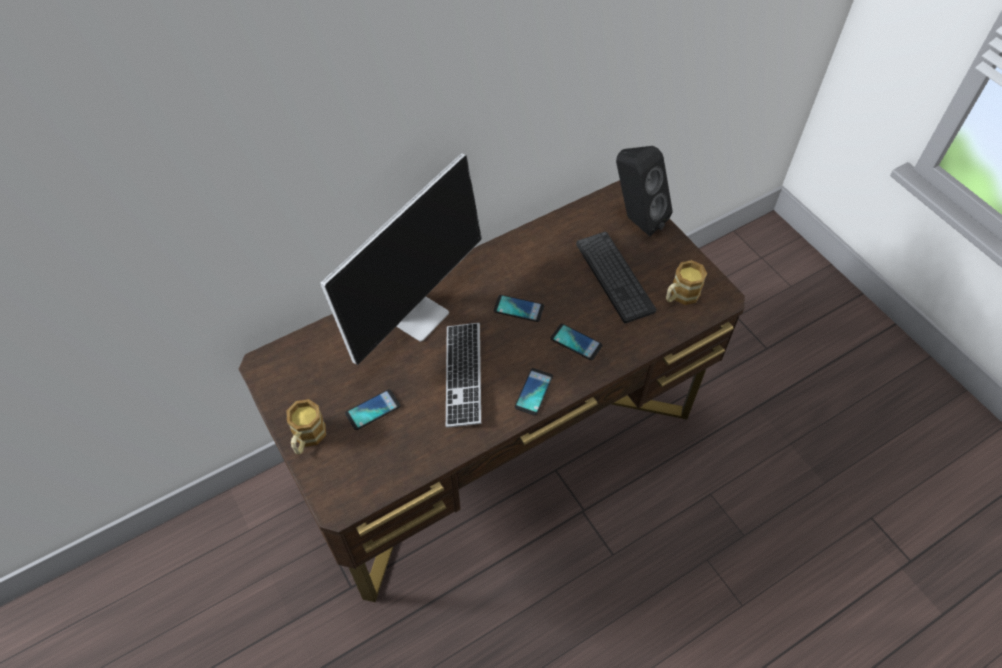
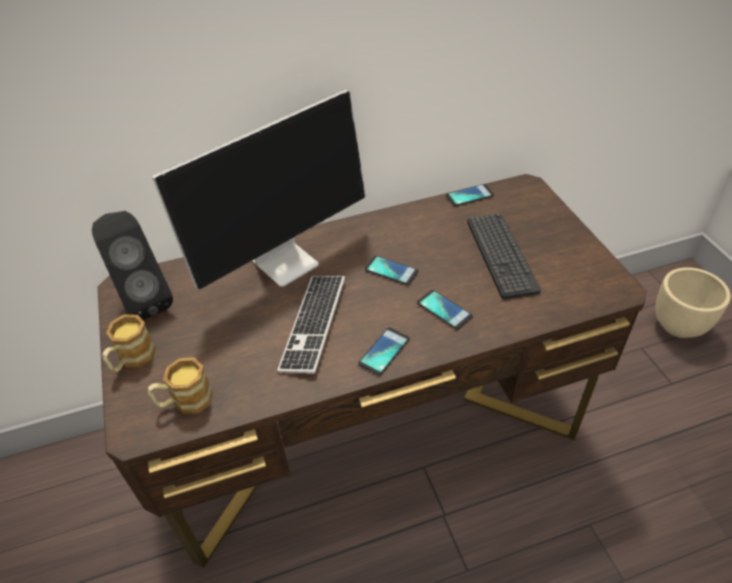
camera: 15 degrees right, 10 degrees down
(373, 410) = (209, 343): phone -> phone (469, 196)
(635, 219) = (535, 207): black speaker -> black speaker (145, 300)
(680, 296) = (571, 281): mug -> mug (185, 401)
(768, 288) = (679, 326): none -> beige planter

